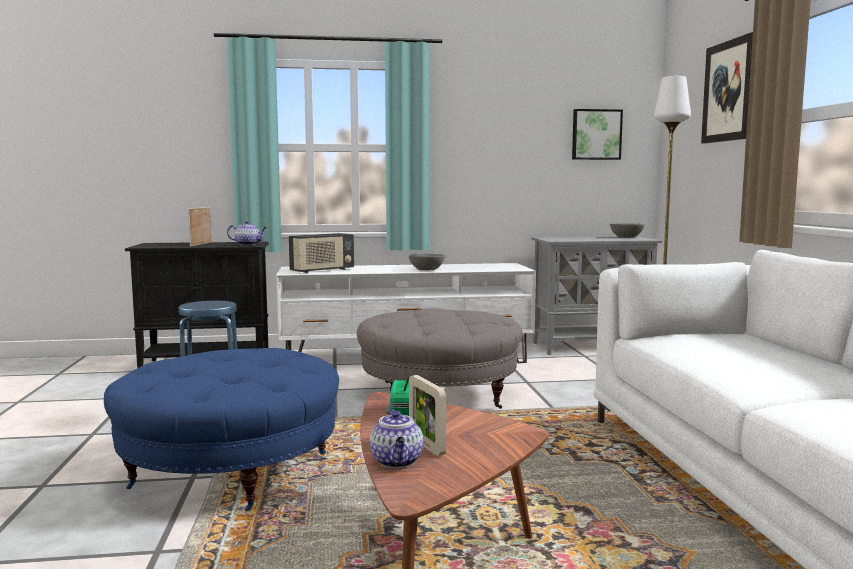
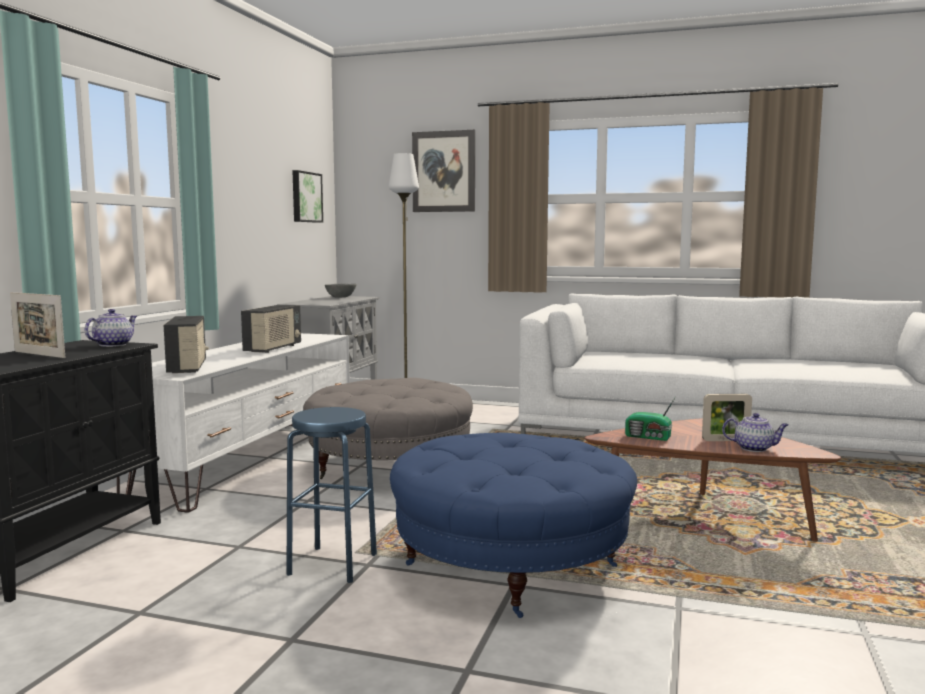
camera: 65 degrees left, 0 degrees up
(426, 270) = (273, 348): grey bowl -> radio

